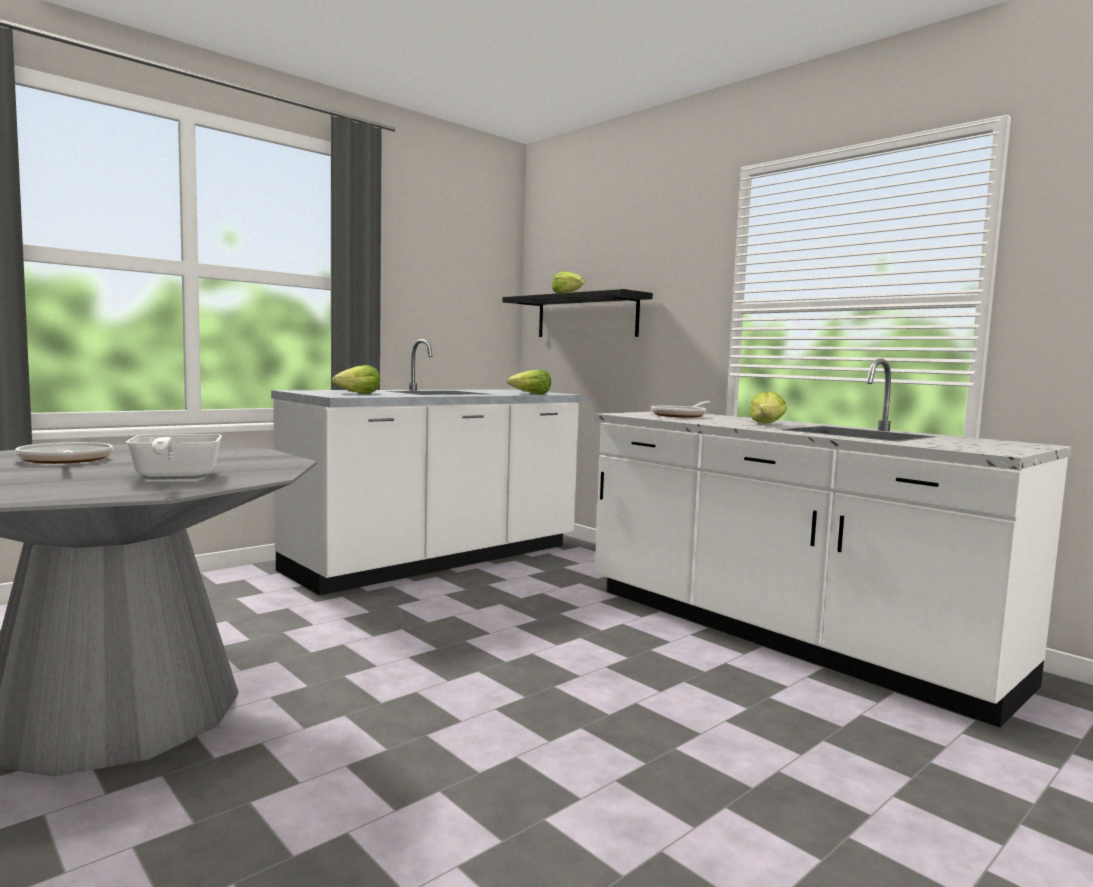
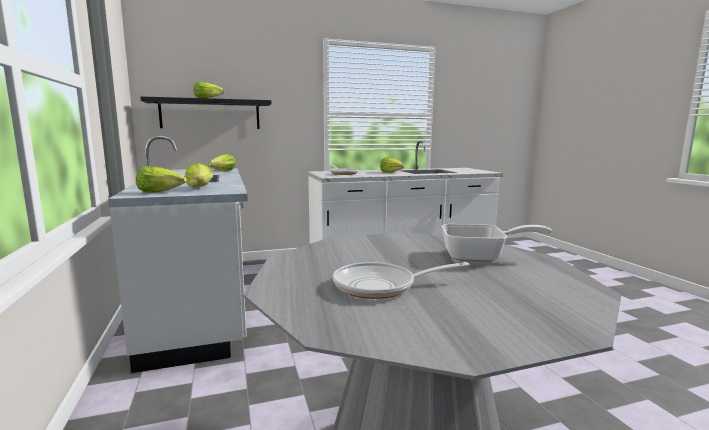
camera: 65 degrees left, 5 degrees up
(319, 391) = (161, 192): none -> lettuce

